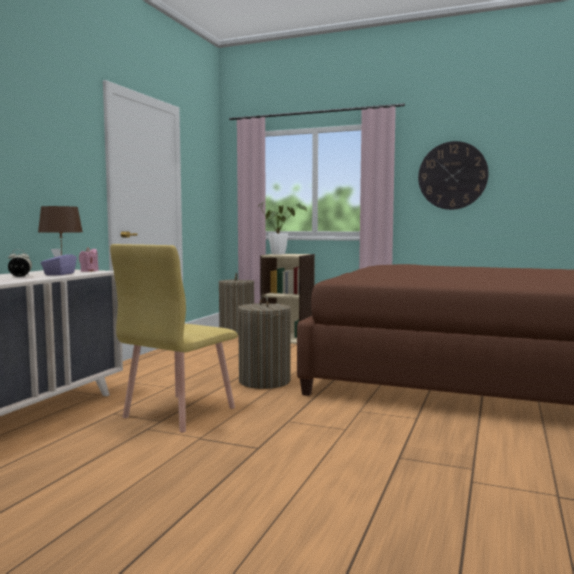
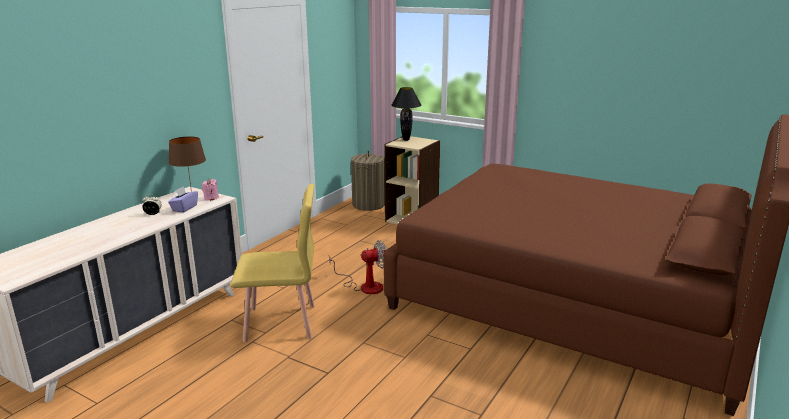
camera: 10 degrees right, 15 degrees up
(178, 412) = (281, 323): yellow chair -> yellow chair turned 135 degrees counterclockwise
(264, 381) = (364, 286): laundry basket -> fan
(280, 254) = (406, 140): potted plant -> black table lamp
(452, 175) = (580, 73): wall clock -> none

